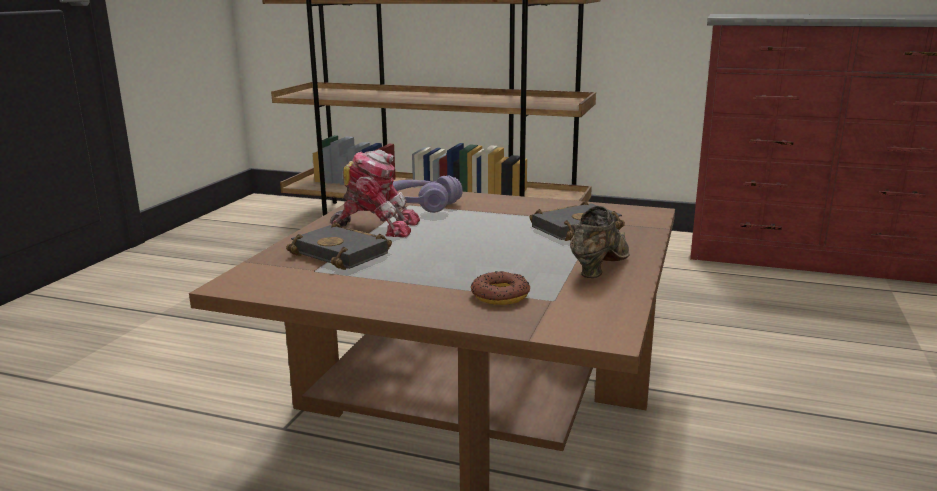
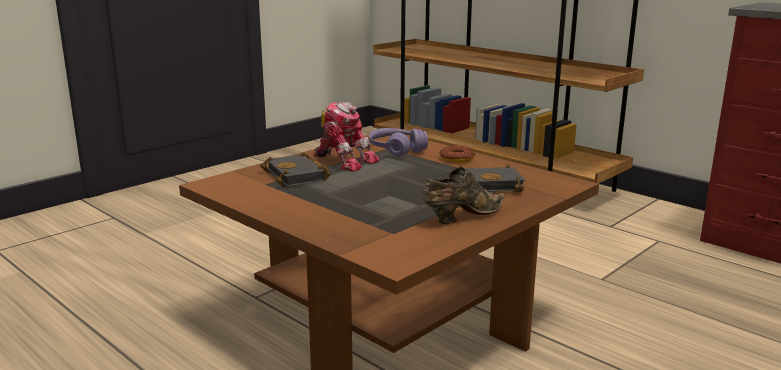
camera: 25 degrees right, 0 degrees up
(500, 295) = (361, 223): donut -> donut (457, 158)

